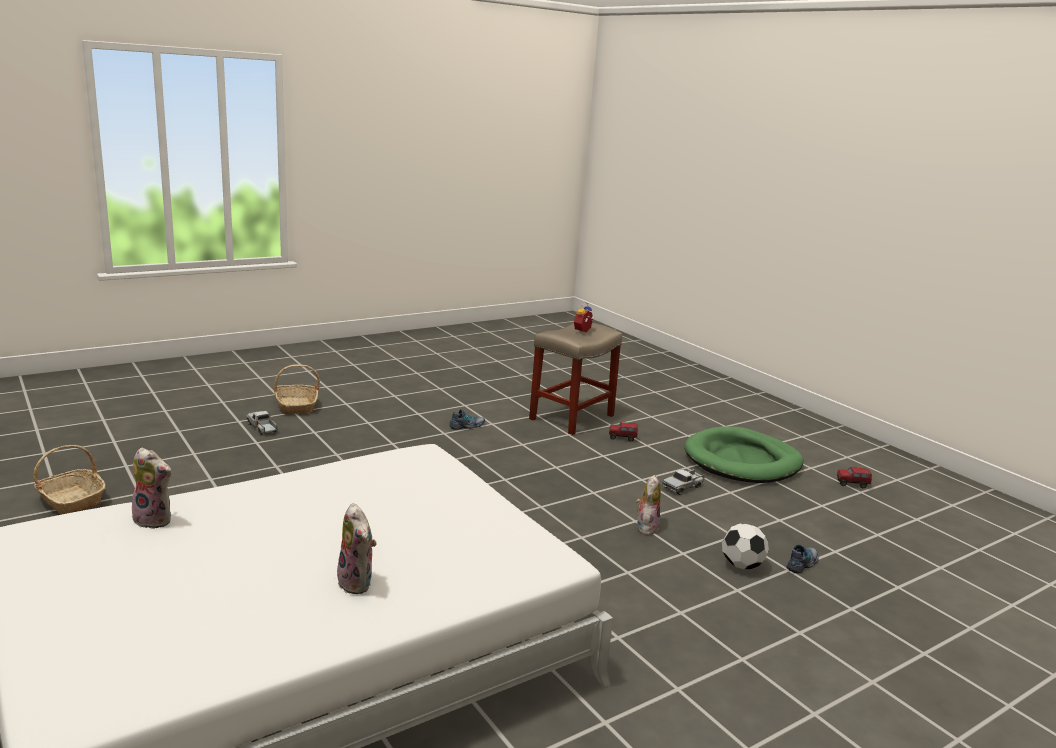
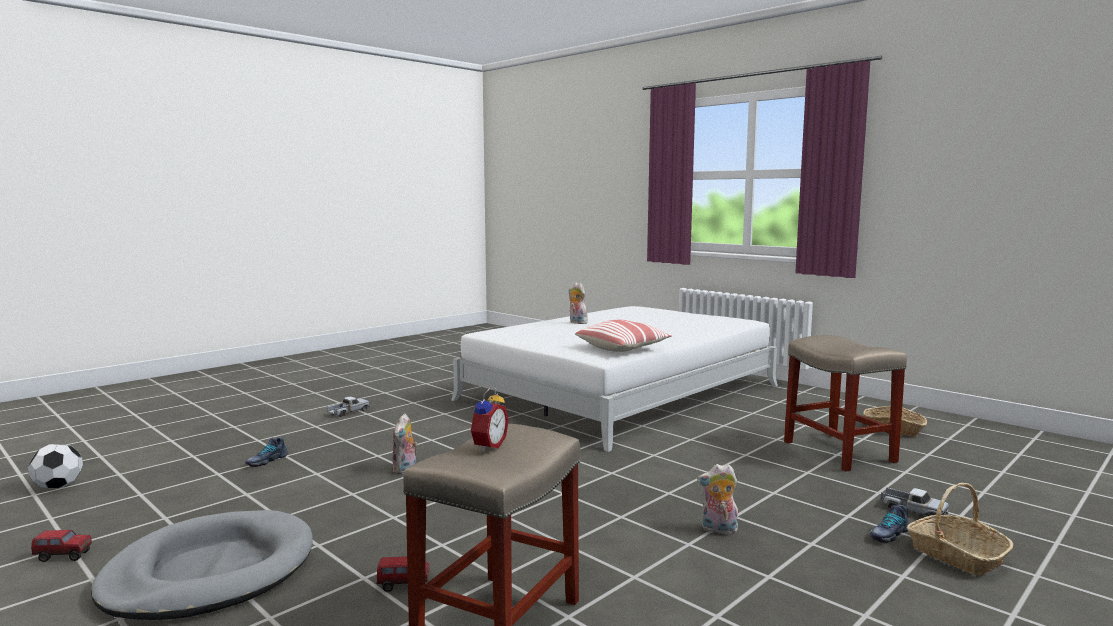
camera: 170 degrees right, 10 degrees down
(155, 519) = (701, 326): plush toy -> plush toy (718, 530)
(202, 482) = (837, 451): none -> beige stool
(375, 471) = (622, 348): none -> pillow
(467, 426) = (668, 563): shoe -> shoe (888, 534)
(683, 487) = (341, 515): toy truck -> toy truck (348, 412)
(741, 565) = (328, 453): football -> football (58, 487)
(742, 461) = (210, 572): green dog bed -> grey dog bed

